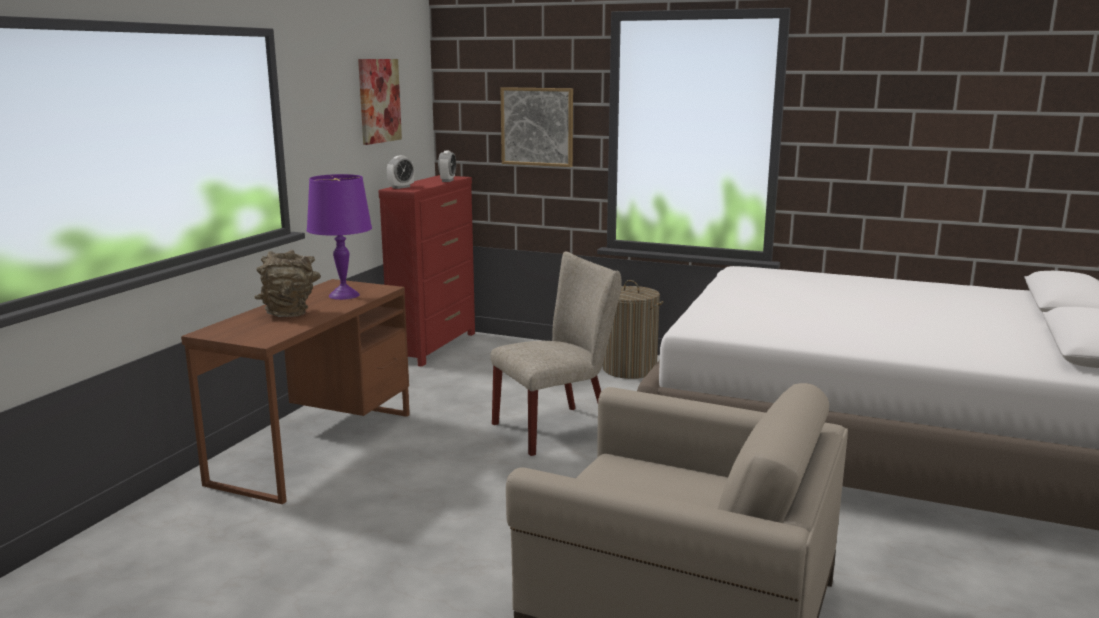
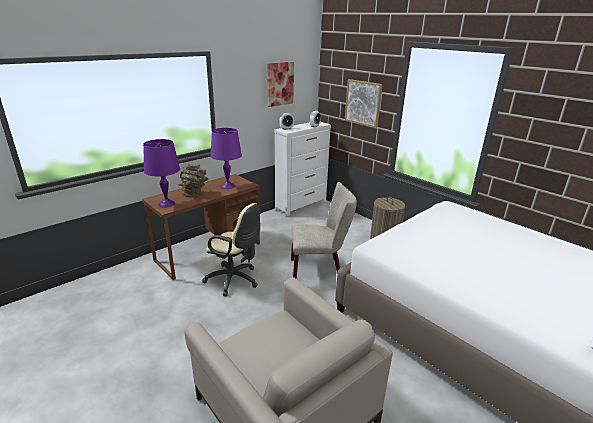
camera: 25 degrees right, 10 degrees up
(250, 334) = (166, 204): none -> purple table lamp
(415, 475) = (235, 280): none -> beige office chair
(434, 346) = (301, 205): red dresser -> white dresser

